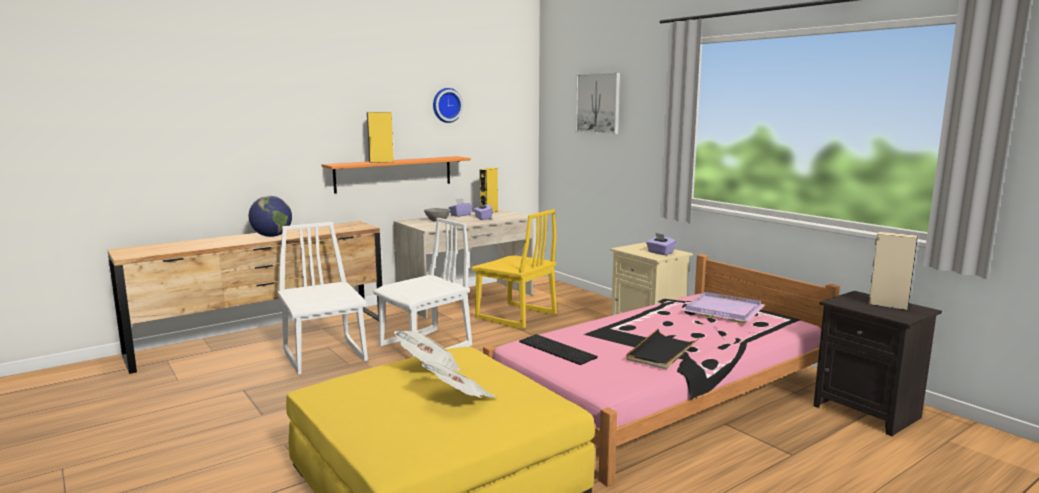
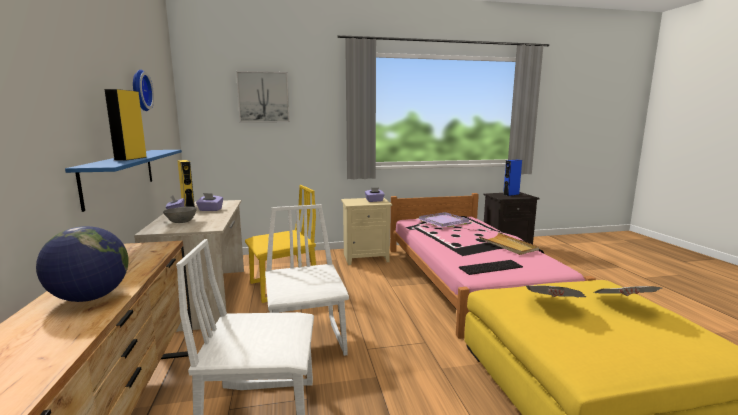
camera: 65 degrees left, 0 degrees up
(394, 174) = (120, 175): orange shelf -> blue shelf
(662, 352) = (508, 245): black tray -> beige tray
(888, 305) = (511, 194): beige speaker -> blue speaker

